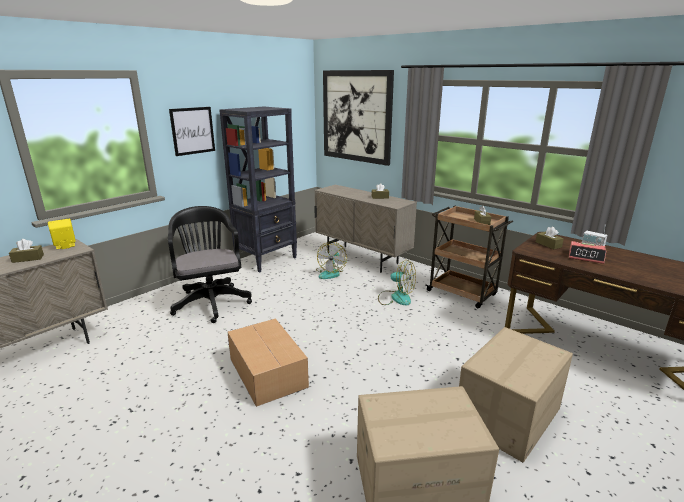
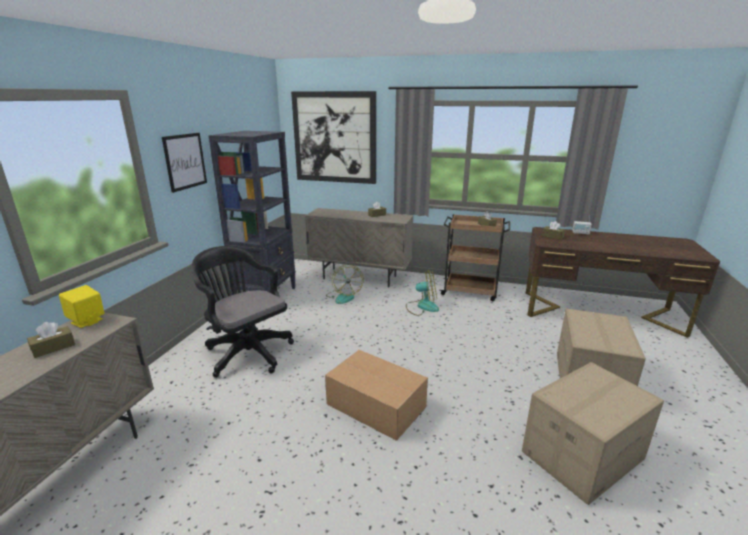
camera: 25 degrees left, 0 degrees up
(586, 257) = (587, 241): alarm clock -> none

